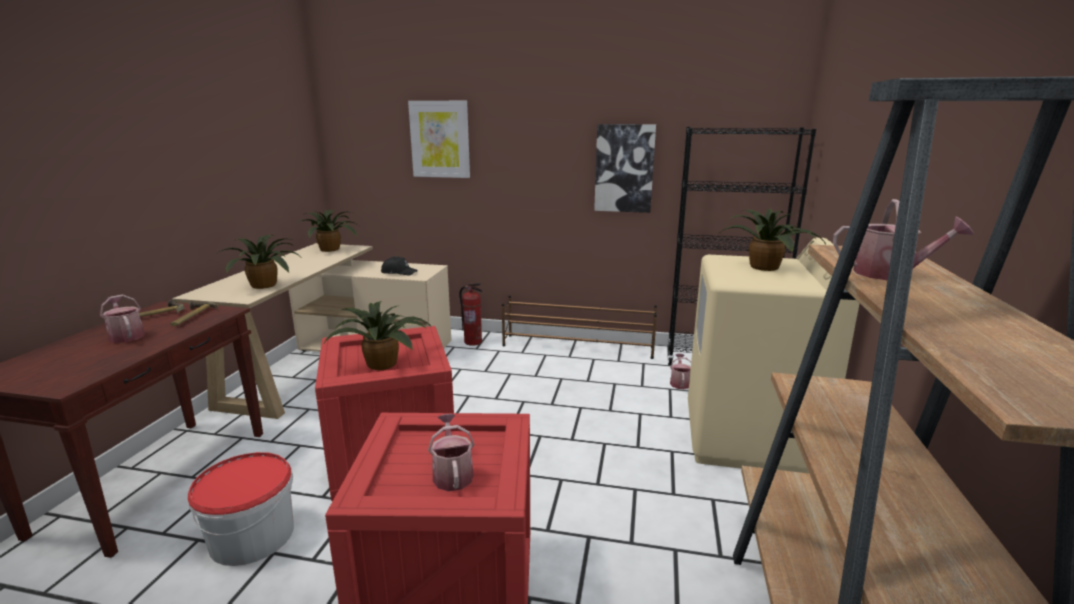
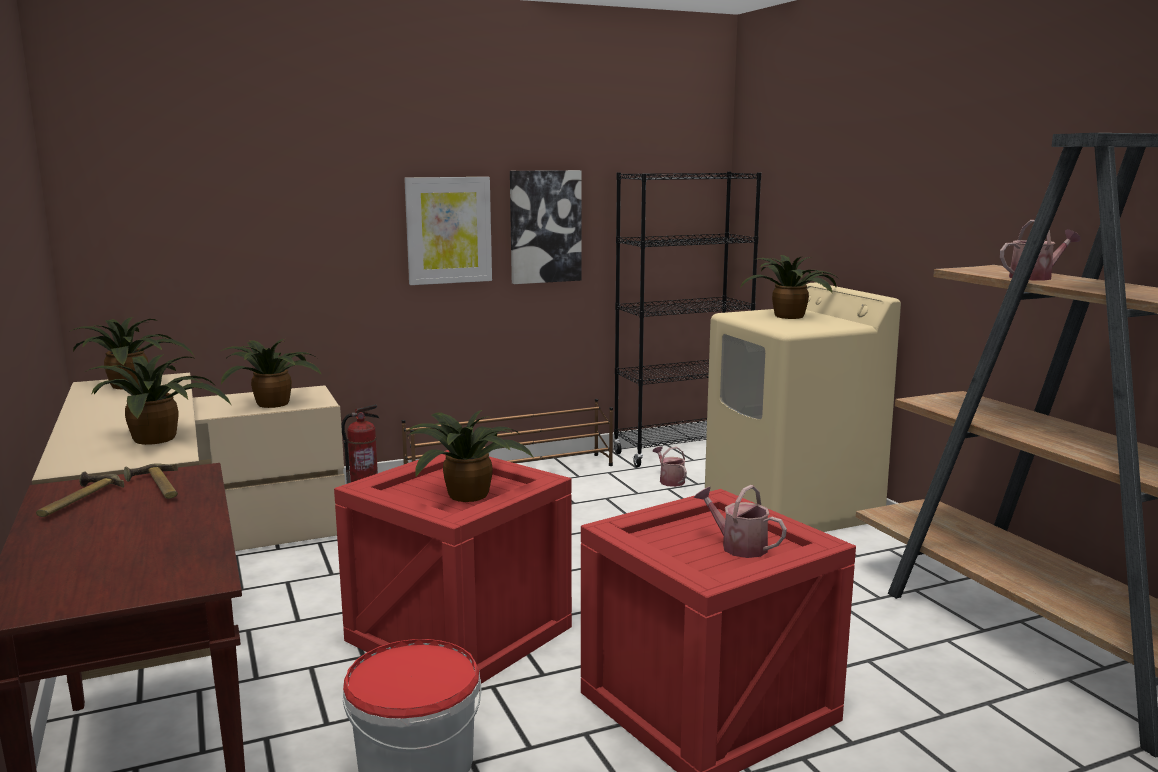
camera: 35 degrees left, 5 degrees down
(126, 335) = (114, 524): watering can -> none
(399, 272) = (273, 403): black cap -> potted plant
(440, 139) = (280, 196): picture -> picture (448, 230)

